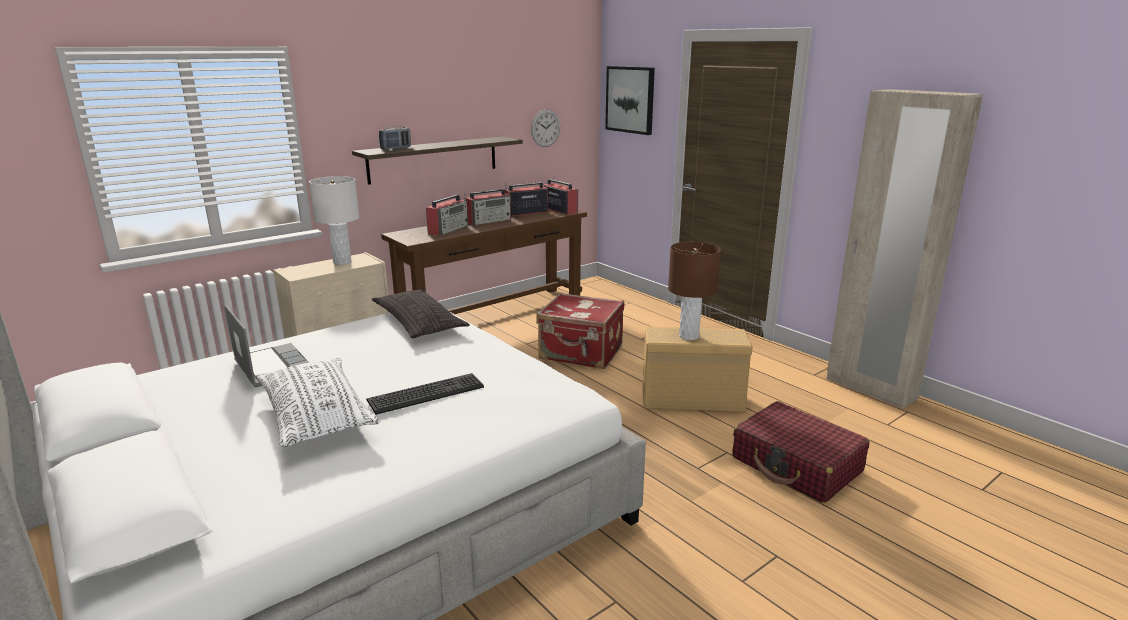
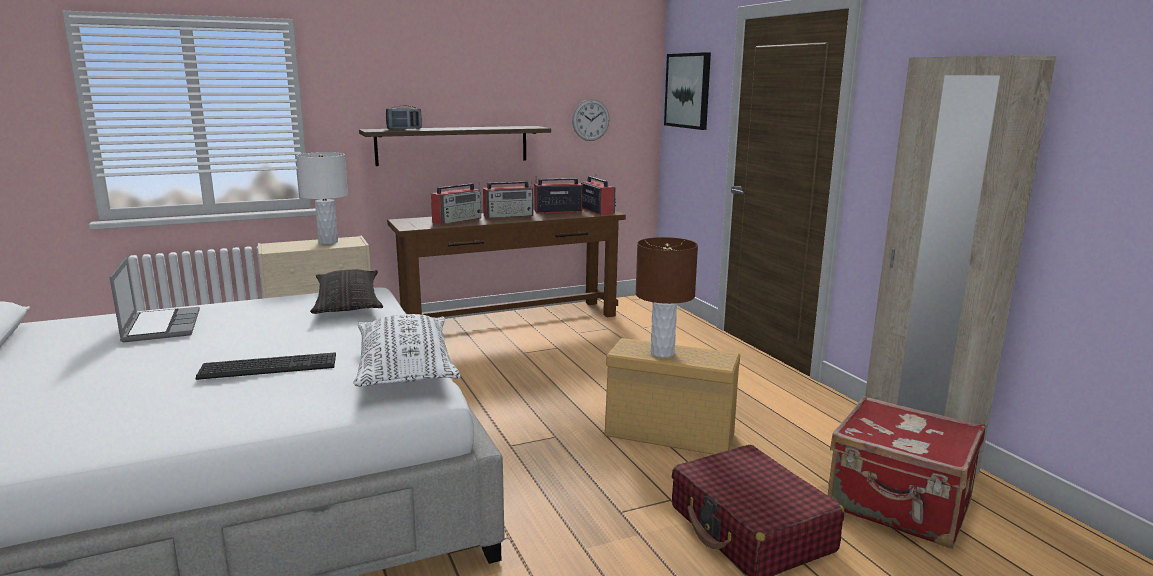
camera: 15 degrees right, 5 degrees down
(316, 415) = (144, 374): white pillow -> white pillow (405, 368)
(581, 353) = (576, 369): red suitcase -> red suitcase (899, 507)

